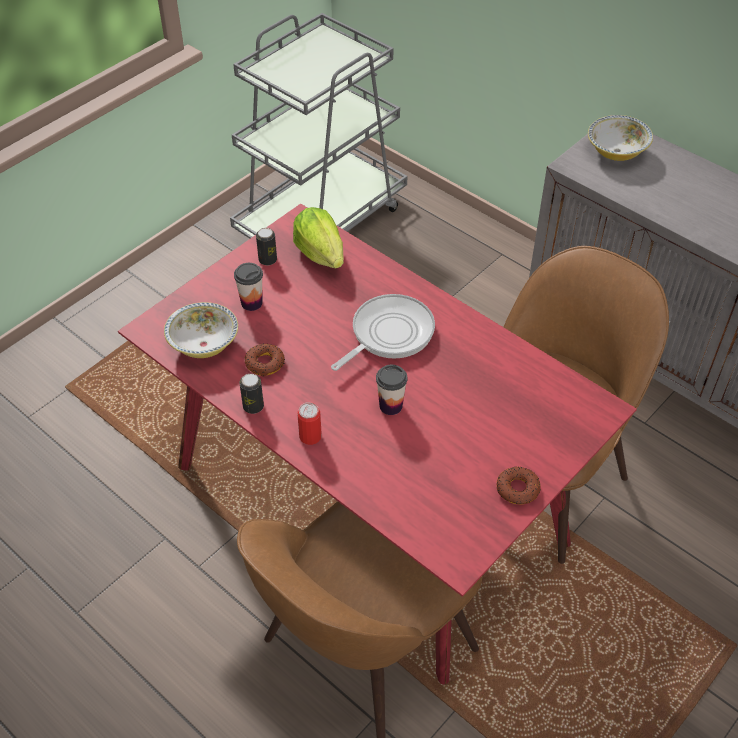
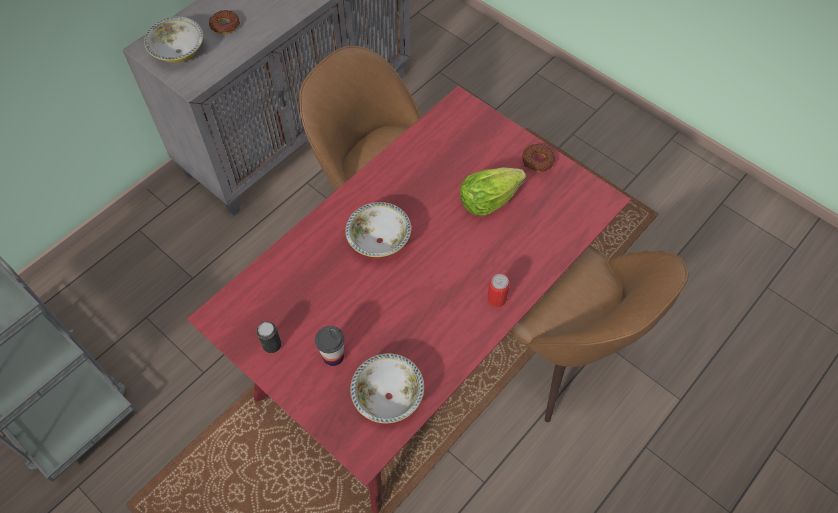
camera: 90 degrees left, 10 degrees up
(253, 406) = (465, 346): can -> none
(265, 363) = (413, 339): donut -> donut (225, 25)
(320, 254) = (268, 297): lettuce -> lettuce (487, 200)
(388, 334) = (379, 240): frying pan -> bowl
(390, 406) = (461, 239): cup -> none

